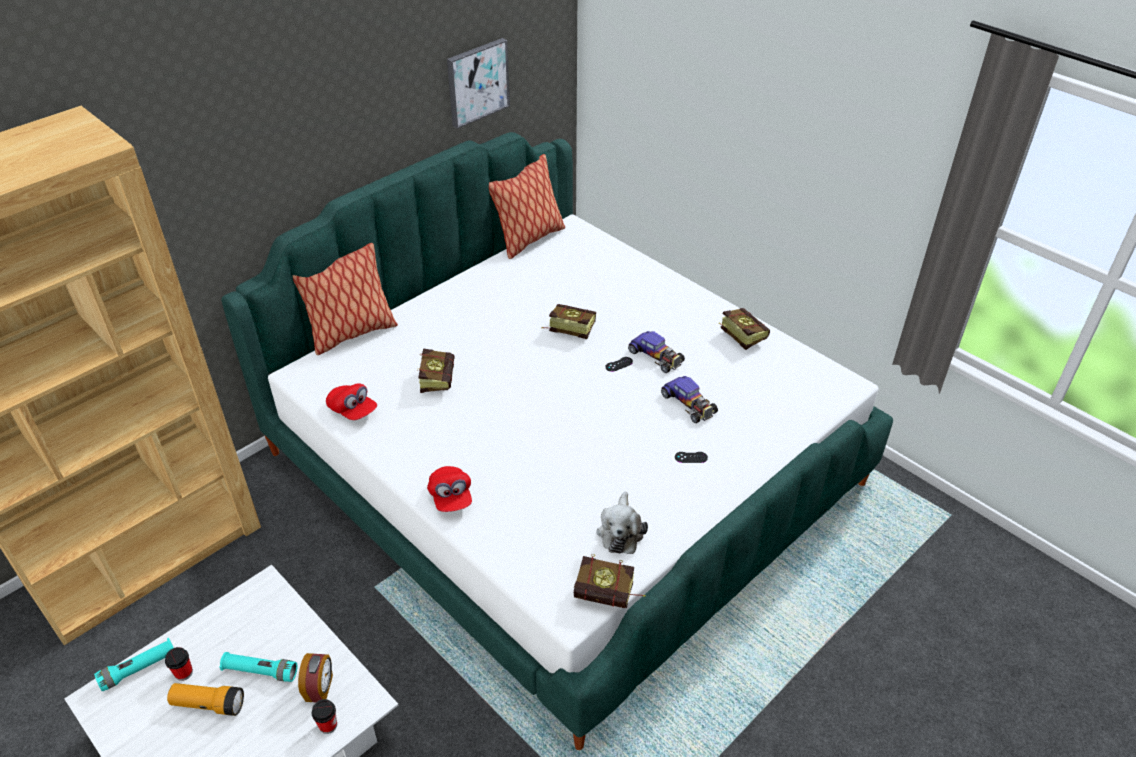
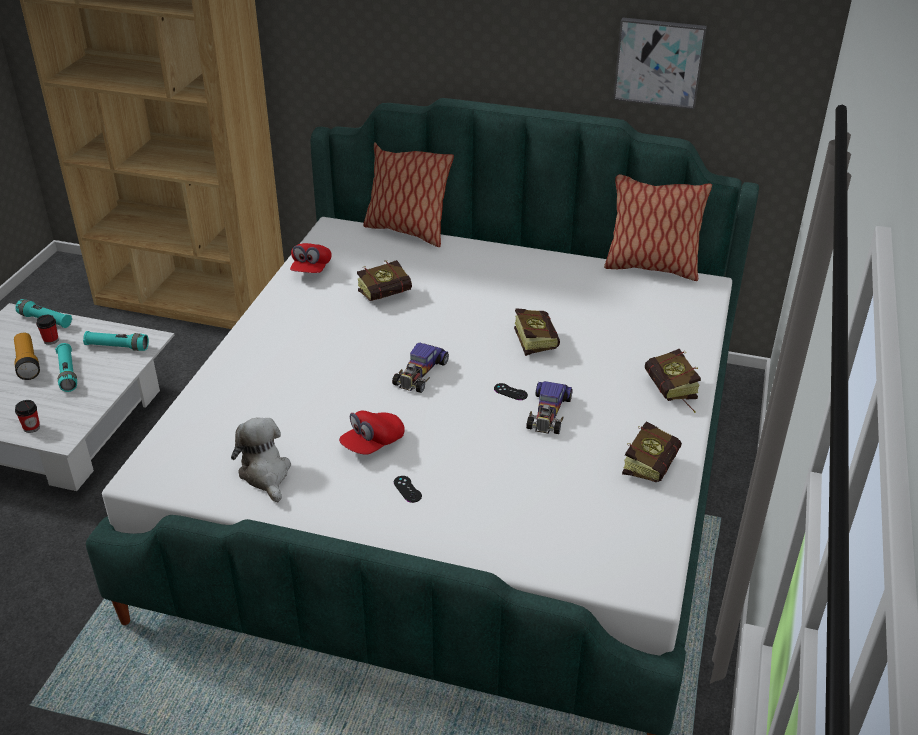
camera: 60 degrees right, 5 degrees down
(253, 616) = (117, 347): none -> turquoise flashlight
(320, 688) = (64, 409): alarm clock -> none
(451, 497) = (243, 358): red cap -> red cap (372, 443)
(610, 596) = (174, 494): book -> book (672, 394)
(620, 531) = (265, 474): plush toy -> plush toy turned 90 degrees clockwise
(689, 403) = (492, 461): toy car -> toy car (420, 373)

